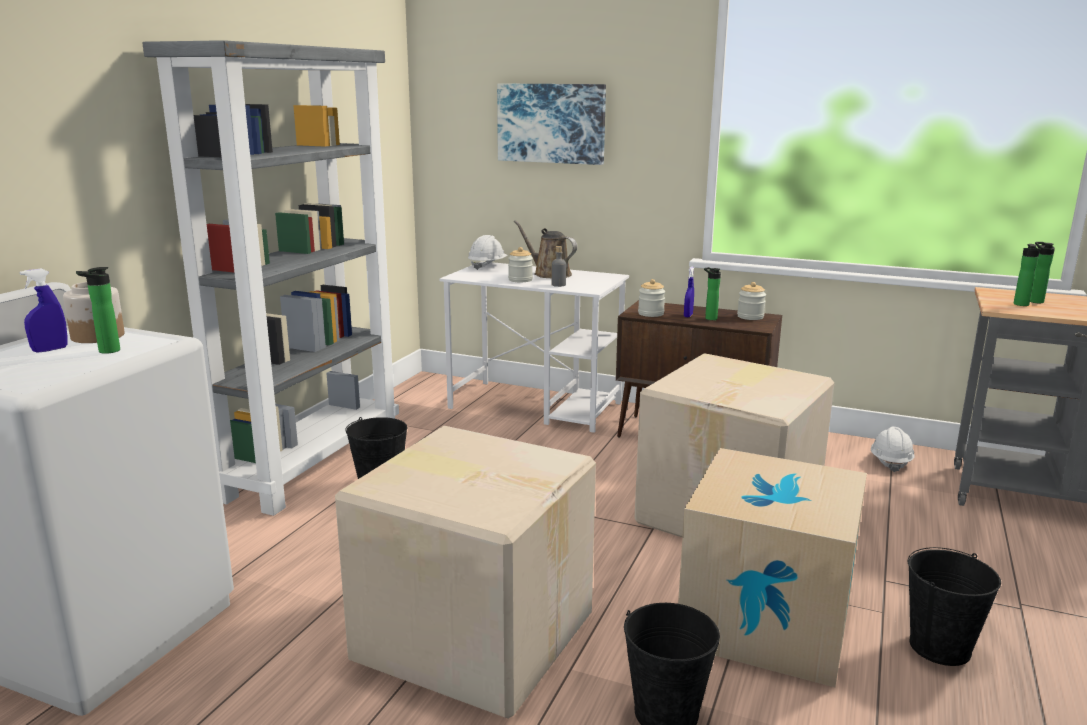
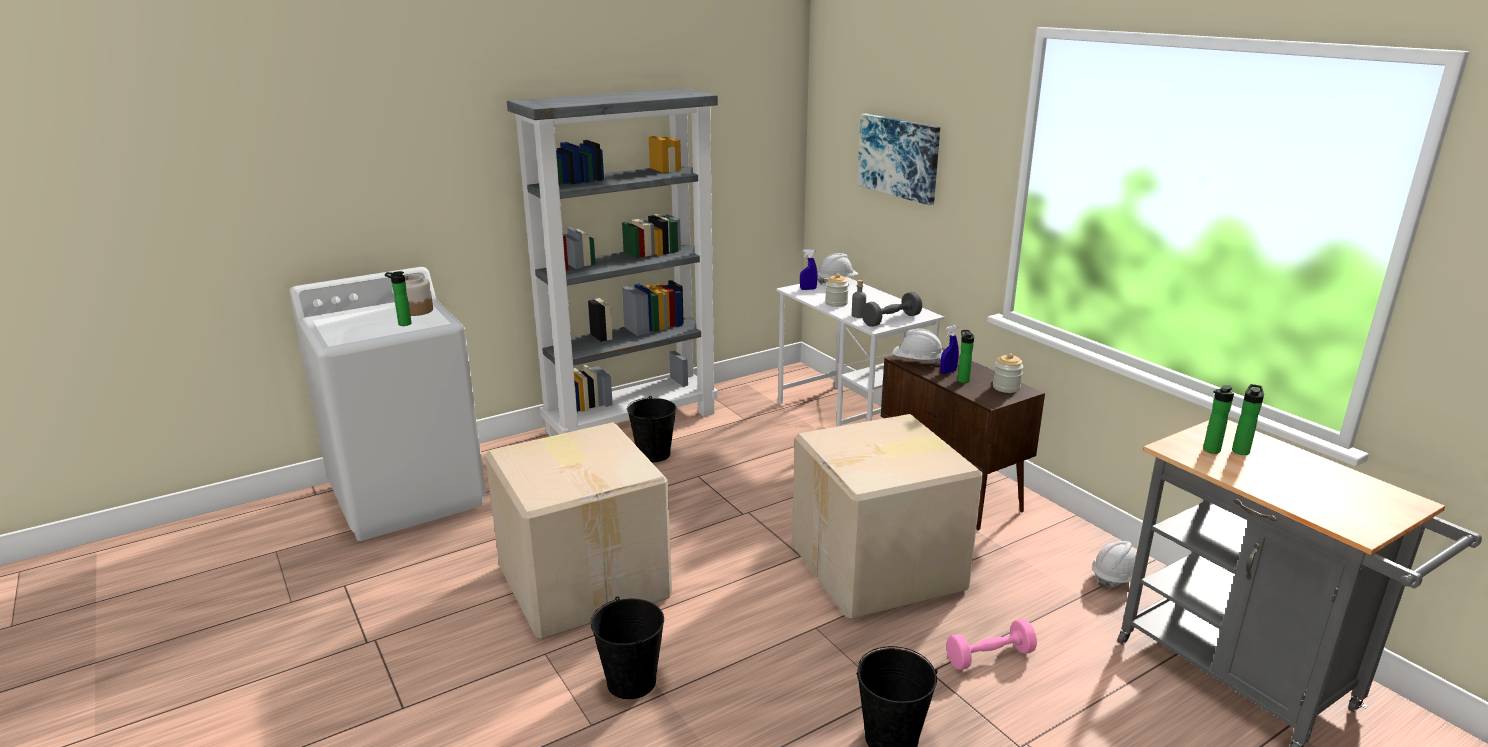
camera: 35 degrees right, 5 degrees up
(50, 350) = (382, 316): blue spray bottle -> blue spray bottle (808, 289)
(549, 274) = (872, 301): brown watering can -> none
(593, 283) = (891, 320): none -> grey dumbbell
(651, 314) = (917, 362): jar -> white hard hat
(766, 621) = (783, 658): cardboard box -> none
(904, 550) = (989, 657): none -> pink dumbbell

